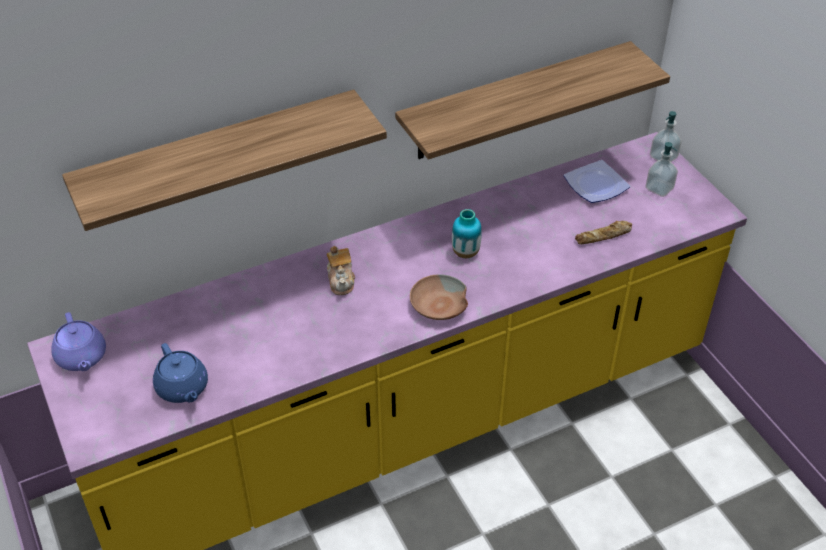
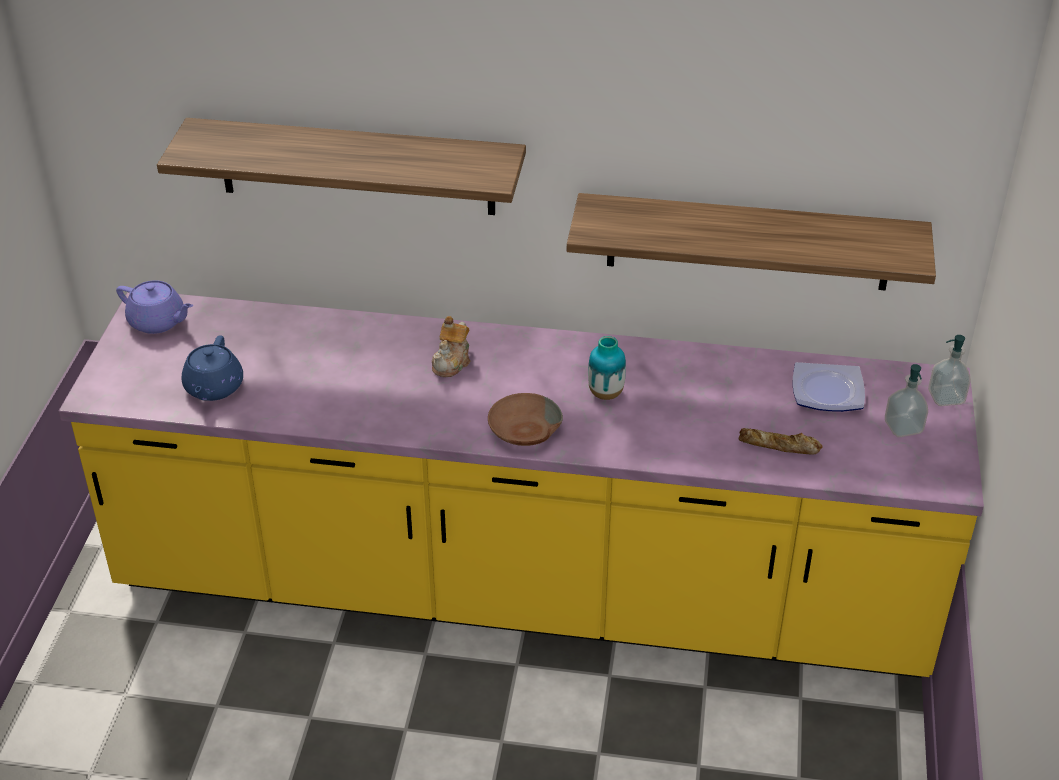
camera: 35 degrees right, 5 degrees down
(81, 357) = (158, 322): purple teapot -> purple teapot turned 75 degrees counterclockwise

